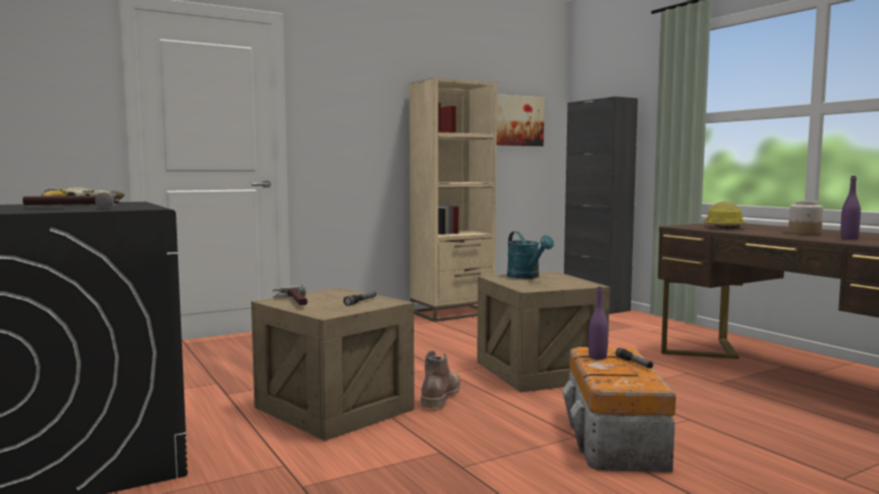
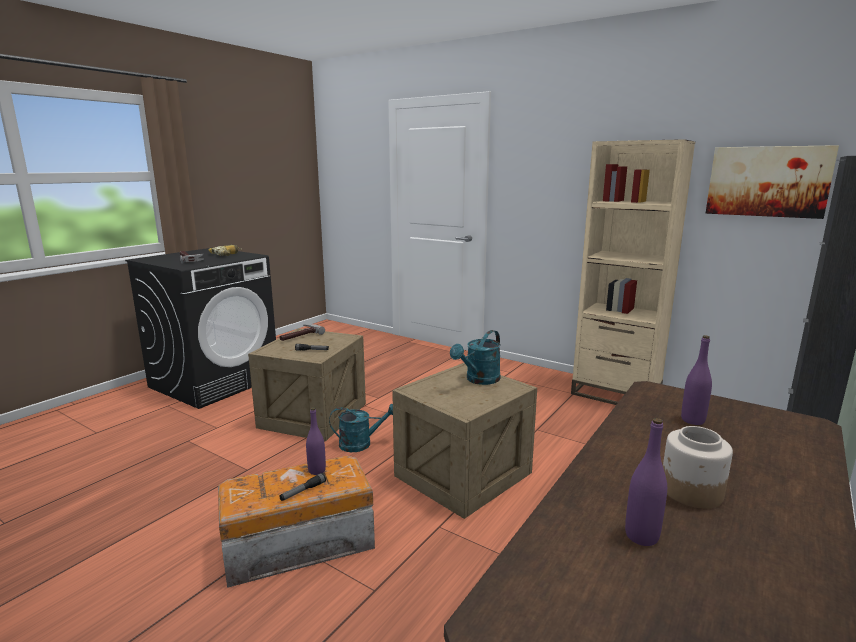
camera: 65 degrees right, 10 degrees up
(440, 396) = (361, 444): brown boot -> turquoise watering can
(722, 227) = (692, 420): hard hat -> purple bottle

